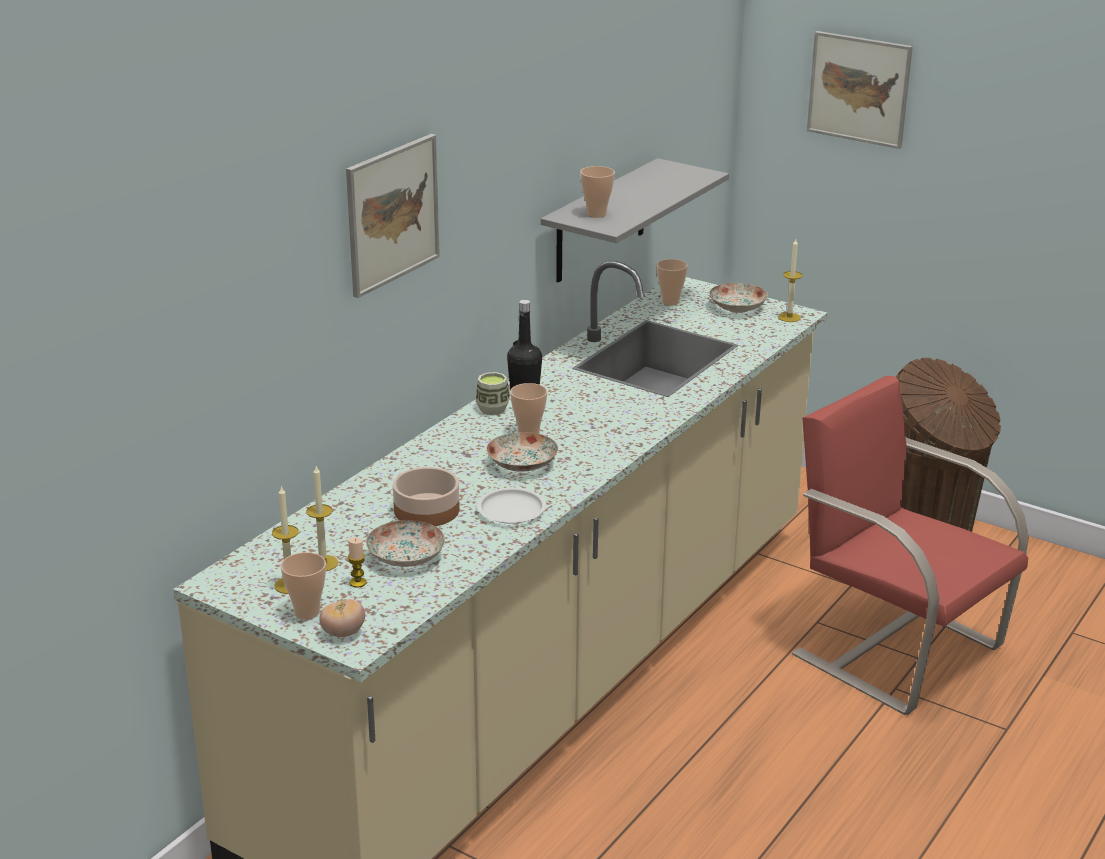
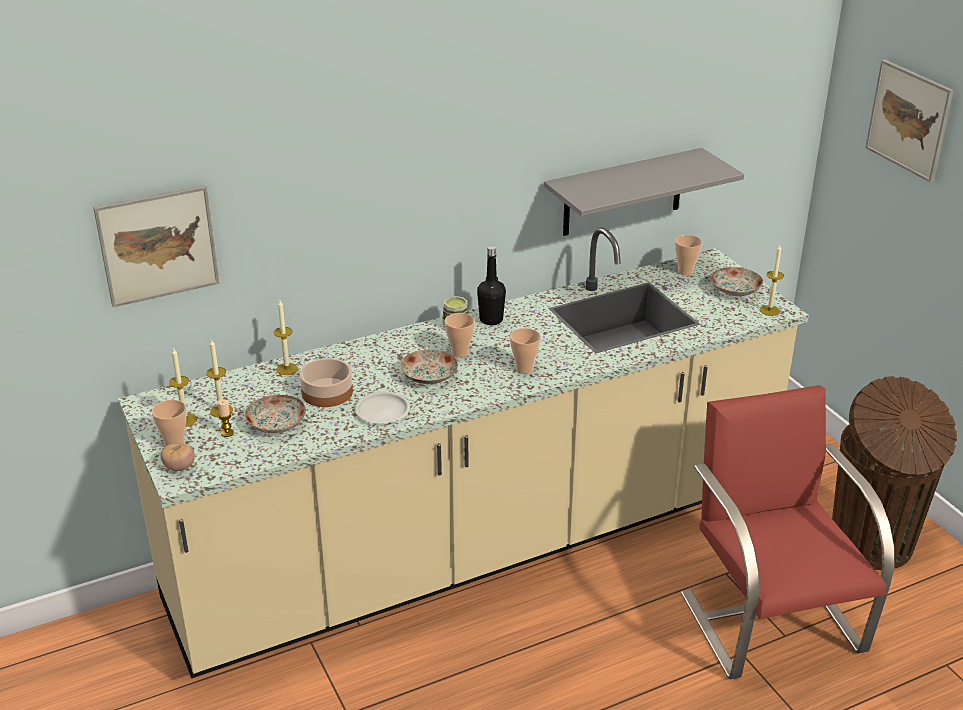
camera: 30 degrees right, 5 degrees up
(350, 501) = (287, 369): none -> candle
(392, 214) = (362, 158): picture -> picture (158, 245)
(596, 214) = (590, 187): cup -> cup (524, 369)

